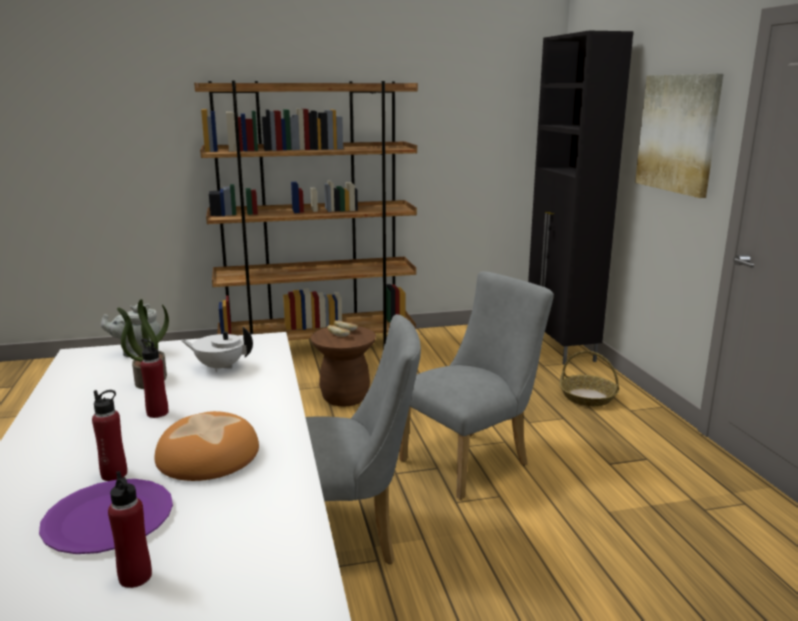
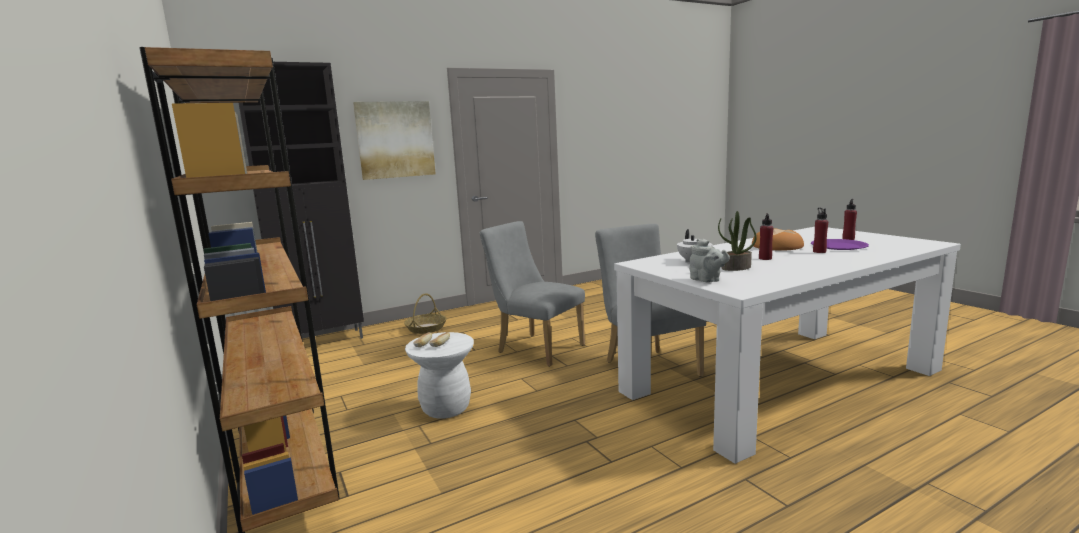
camera: 105 degrees left, 5 degrees down
(345, 397) = (446, 408): brown stool -> white stool

